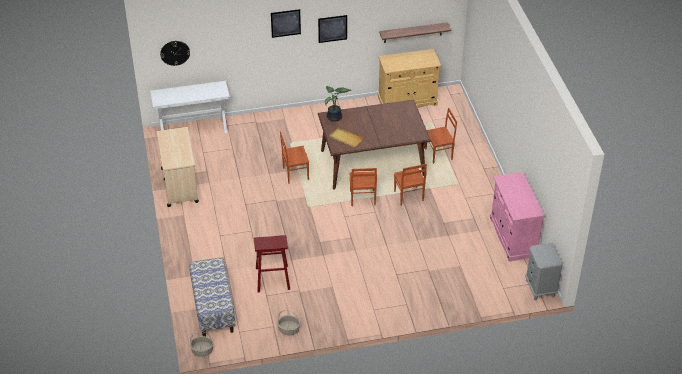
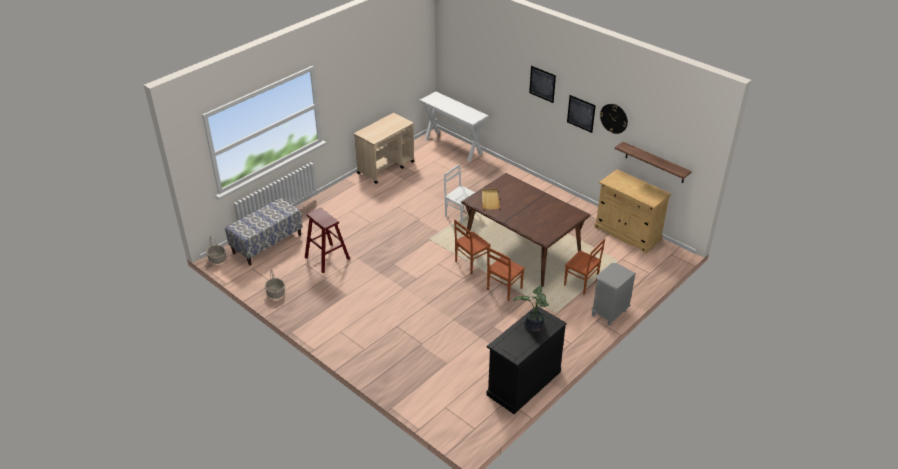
camera: 55 degrees right, 5 degrees down
(175, 52) = (457, 65): wall clock -> wall clock (614, 118)
(295, 174) = (460, 214): brown chair -> white chair
(334, 118) = (509, 183): potted plant -> potted plant (533, 327)
(513, 237) = (523, 383): pink cabinet -> black cabinet
(540, 288) = (470, 436): grey nightstand -> grey nightstand (609, 313)

